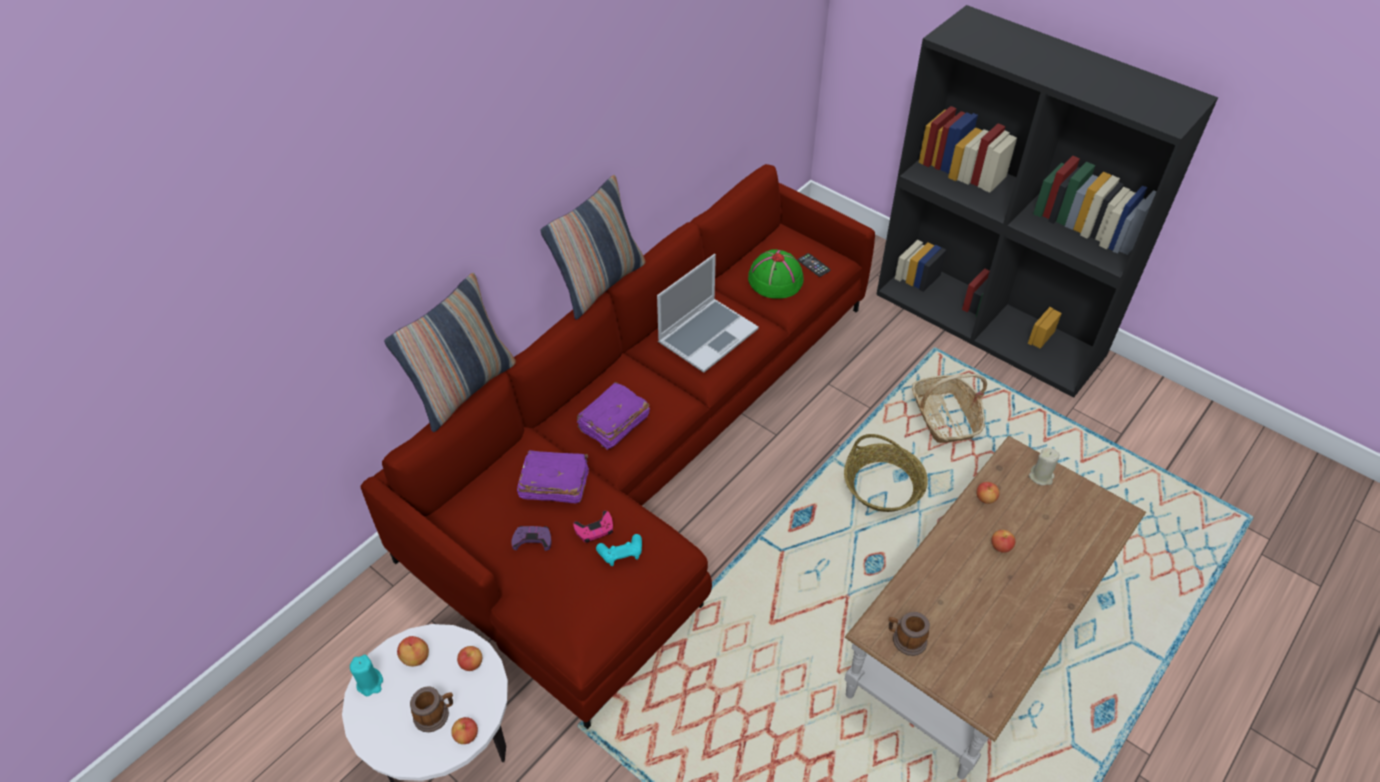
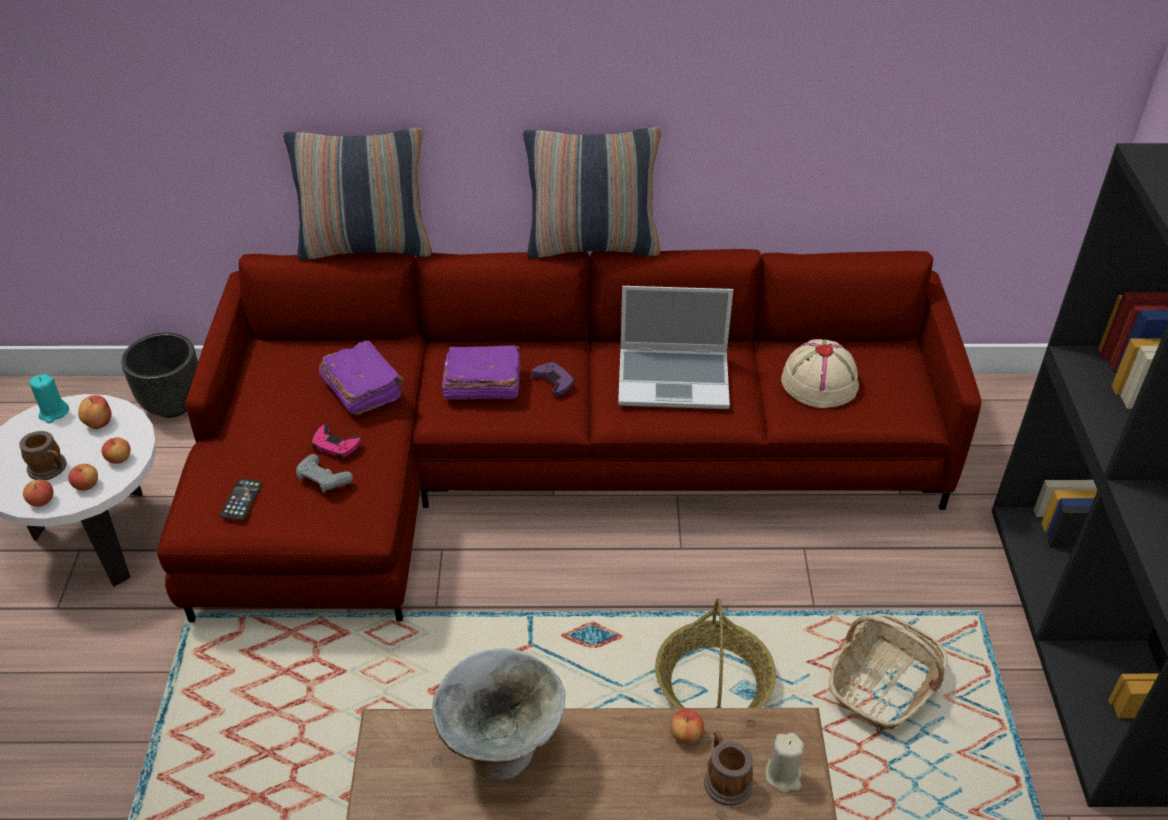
camera: 50 degrees right, 5 degrees down
(351, 626) = (174, 404): none -> black planter
(532, 540) = (285, 413): purple game controller -> purple game controller (554, 381)
(621, 553) = (323, 479): turquoise game controller -> grey game controller
(775, 280) = (819, 381): green hat -> beige hat
(813, 265) = (883, 397): phone -> phone (241, 500)
(905, 639) = (400, 765): mug -> mug (725, 779)
(933, 584) = (502, 750): none -> grey bowl
(1000, 546) = (624, 790): apple -> apple (86, 485)

